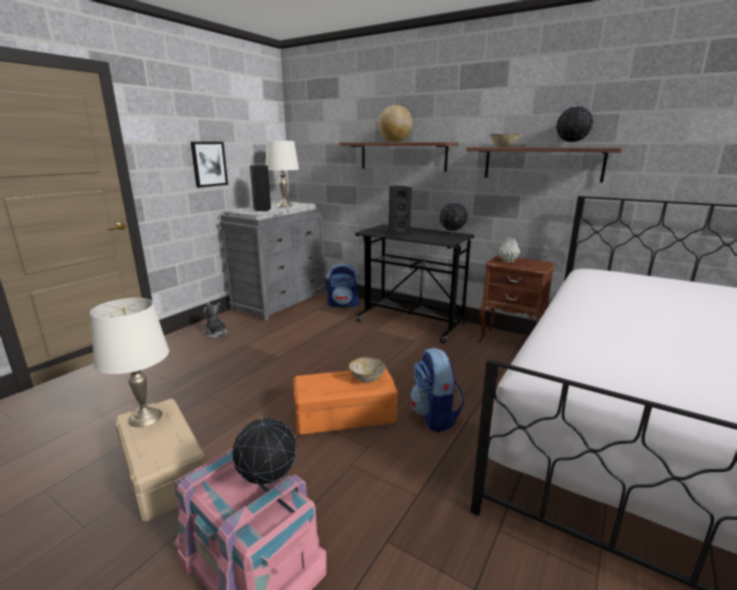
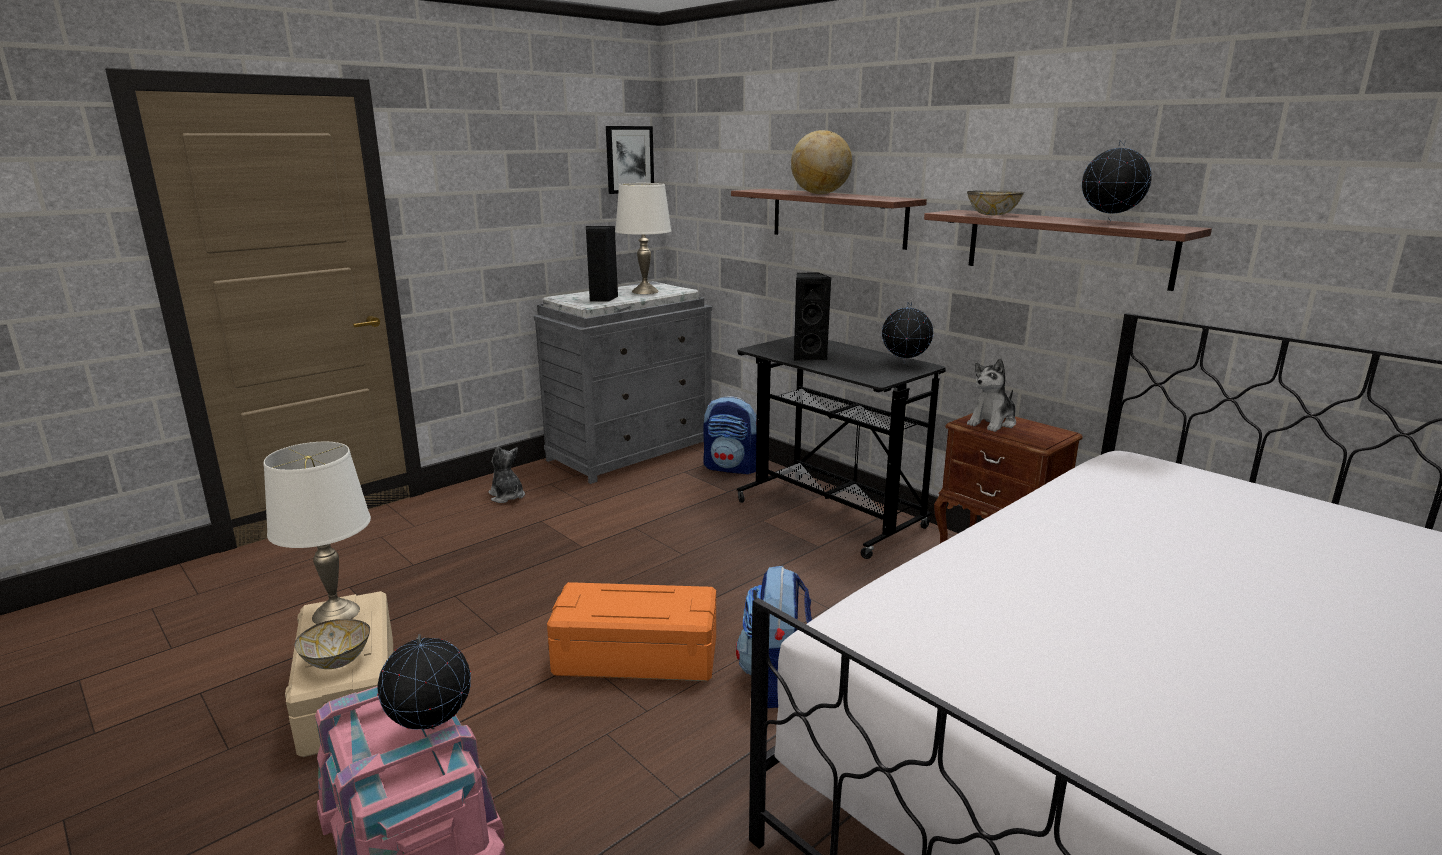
camera: 15 degrees right, 0 degrees up
(209, 164) = (521, 223): picture -> picture (629, 159)
(367, 378) = (673, 602): bowl -> bowl (337, 661)
(508, 261) = (992, 423): grey vase -> plush toy

